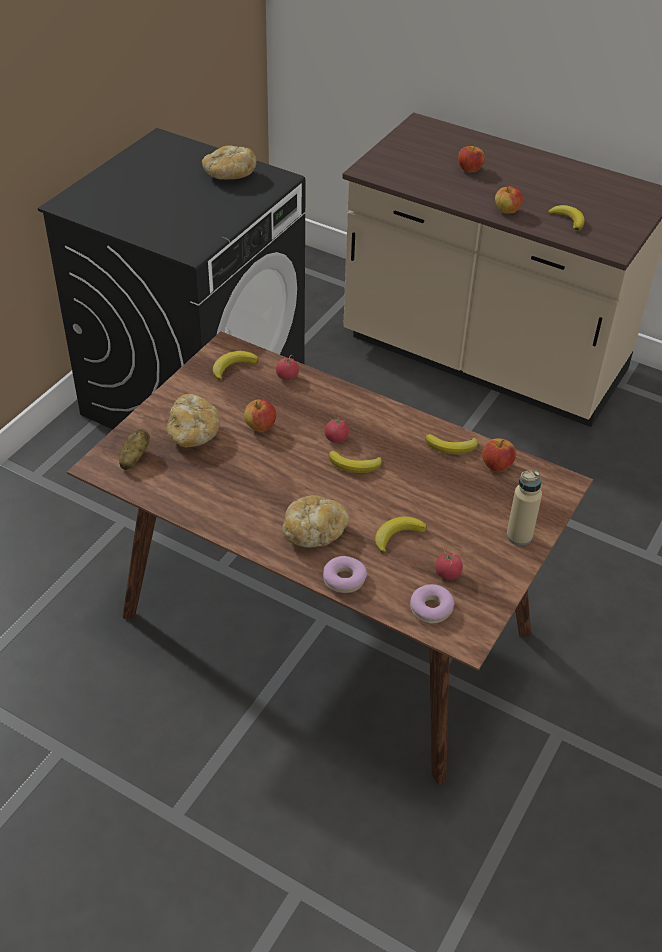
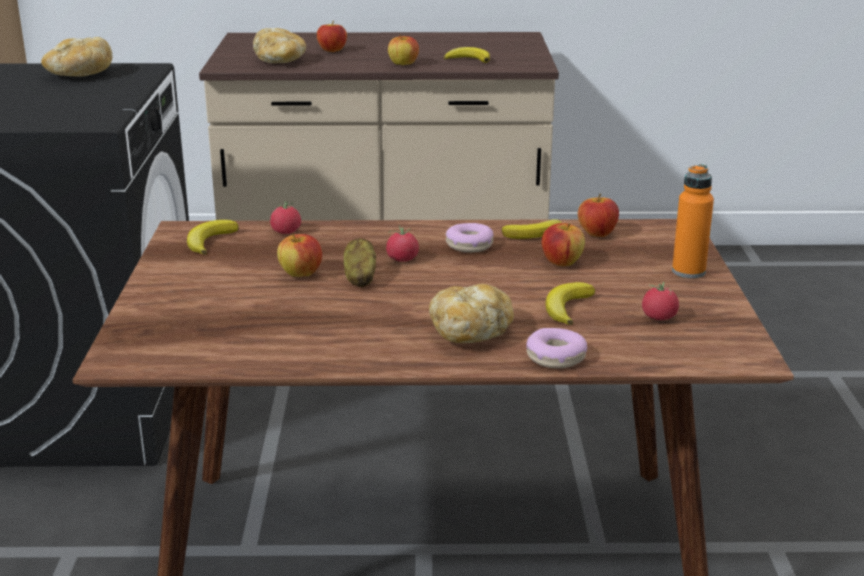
camera: 30 degrees left, 20 degrees down
(134, 458) = (162, 340): potato -> potato (359, 278)
(193, 433) = (220, 300): bread -> bread (280, 61)
(355, 465) = (449, 272): banana -> none
(431, 608) = (680, 347): donut -> donut (469, 245)
(439, 487) = (562, 262): none -> apple
(519, 536) = (688, 271): beige bottle -> orange bottle

